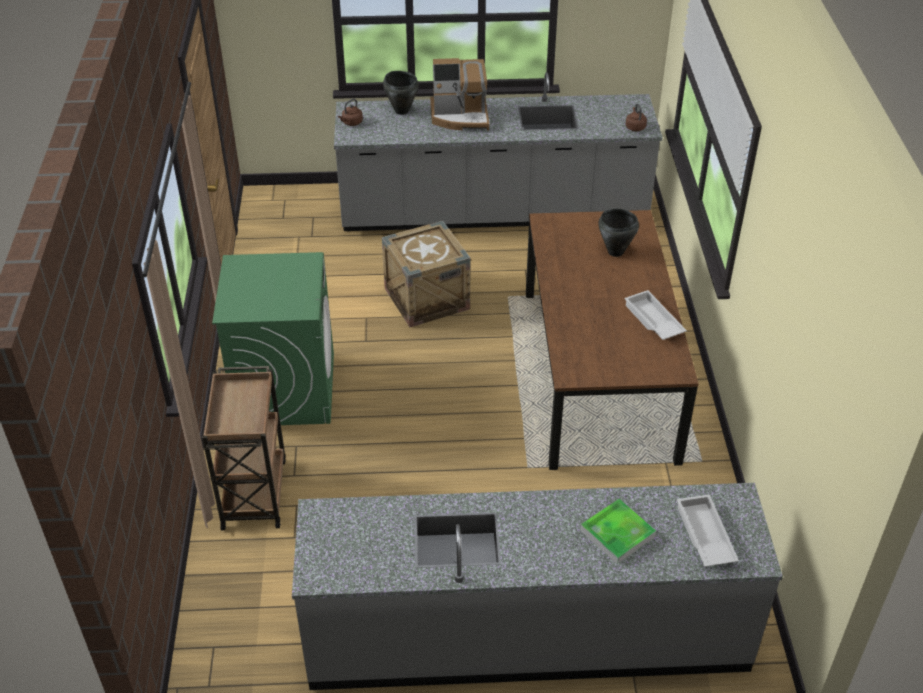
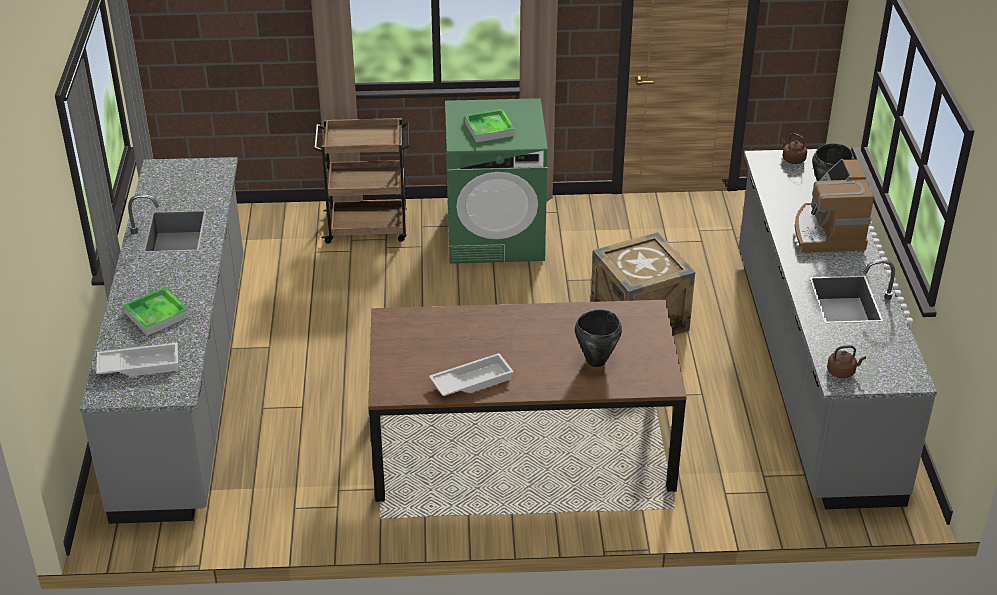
camera: 90 degrees right, 5 degrees down
(279, 289) = (489, 129): none -> tray

